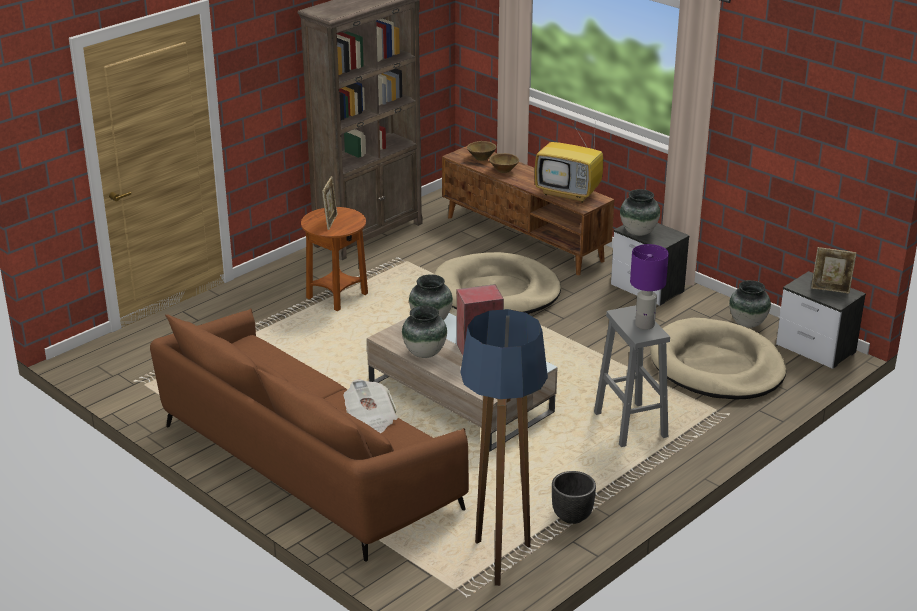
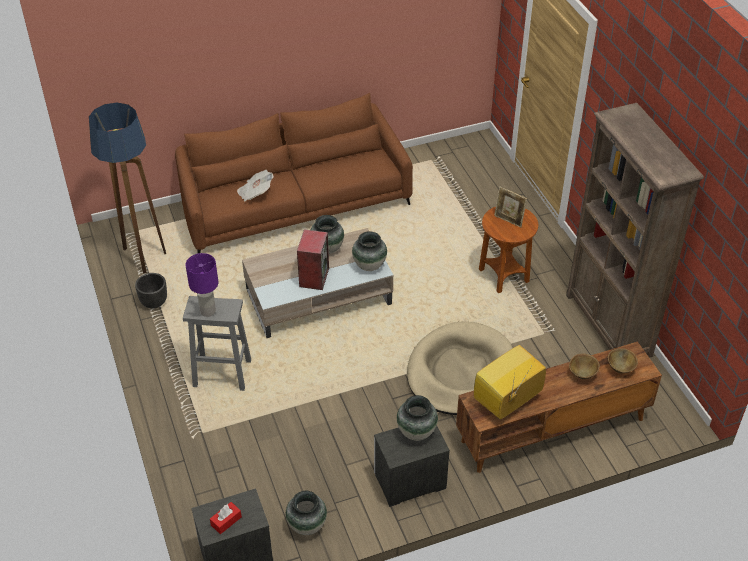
camera: 115 degrees right, 15 degrees up
(716, 366) = (258, 465): beige dog bed -> none
(830, 290) = (226, 521): picture frame -> red tissue box

